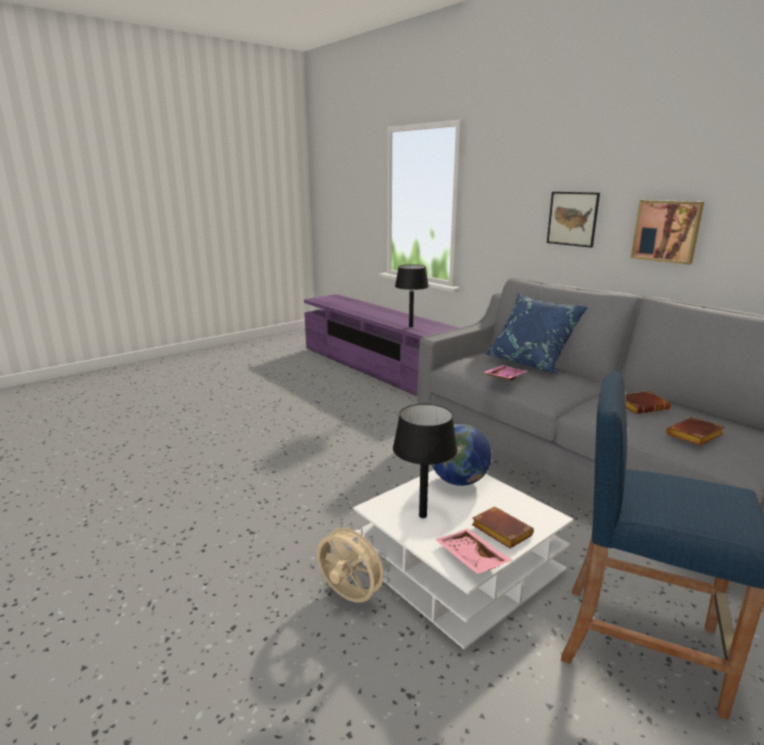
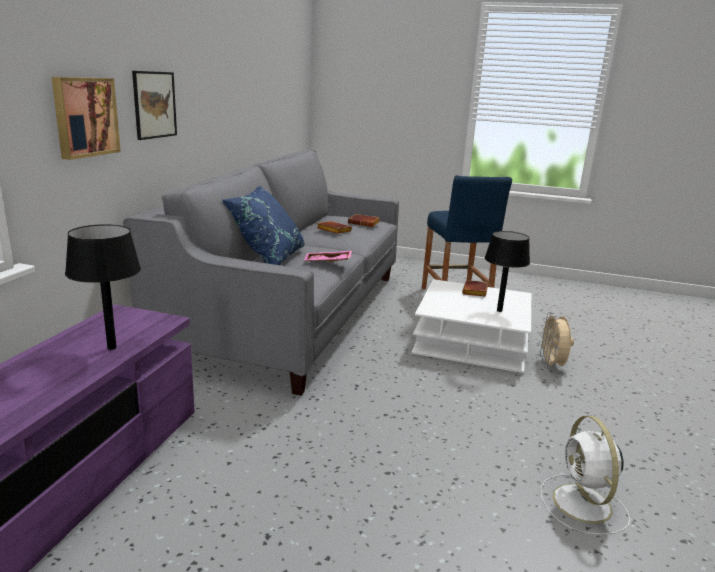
camera: 125 degrees left, 0 degrees up
(208, 482) = (583, 505): none -> white fan
(459, 481) = (444, 308): globe -> none
(470, 559) = (510, 295): pink tray -> none
(667, 231) = (213, 108): picture -> picture (84, 117)

